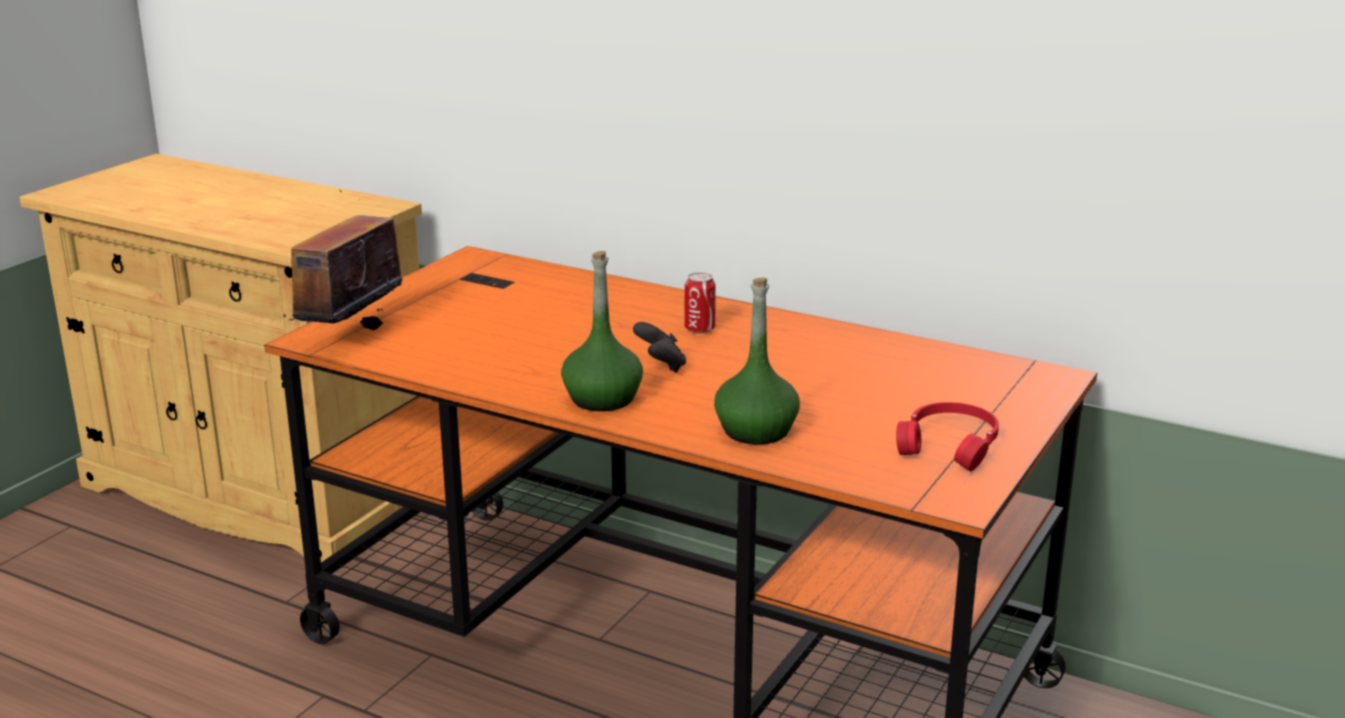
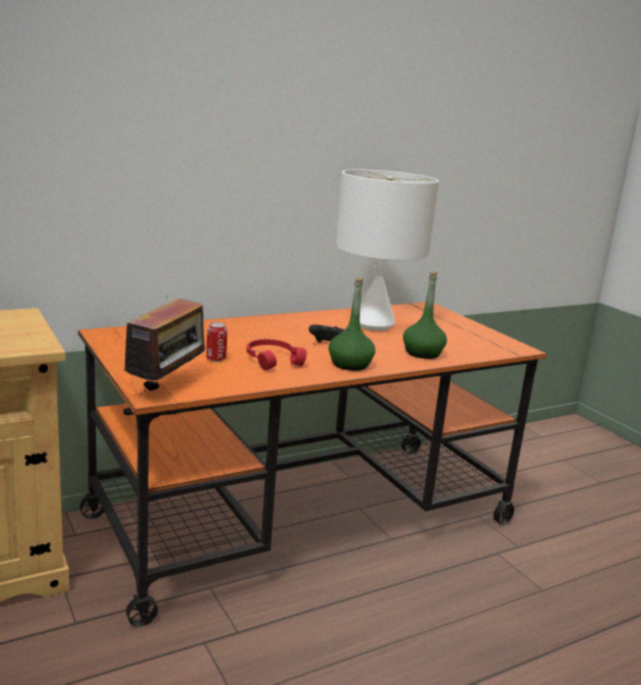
camera: 60 degrees left, 5 degrees down
(349, 336) = (168, 387): radio -> radio turned 120 degrees counterclockwise
(699, 329) = (295, 328): can -> can (216, 359)
(829, 367) = (373, 325): none -> white table lamp
(951, 446) = (473, 335): red headphones -> red headphones (273, 360)

